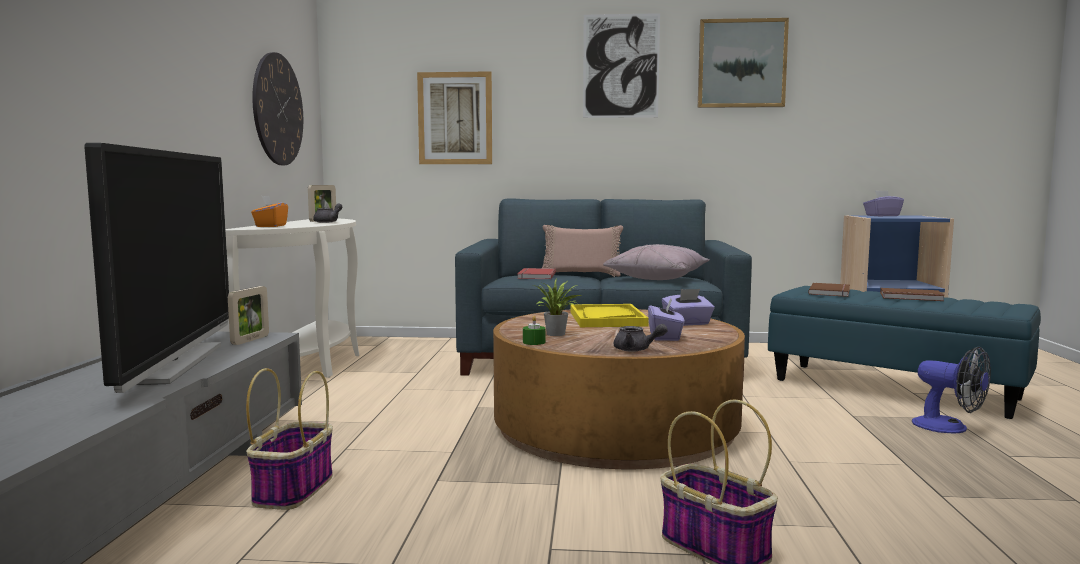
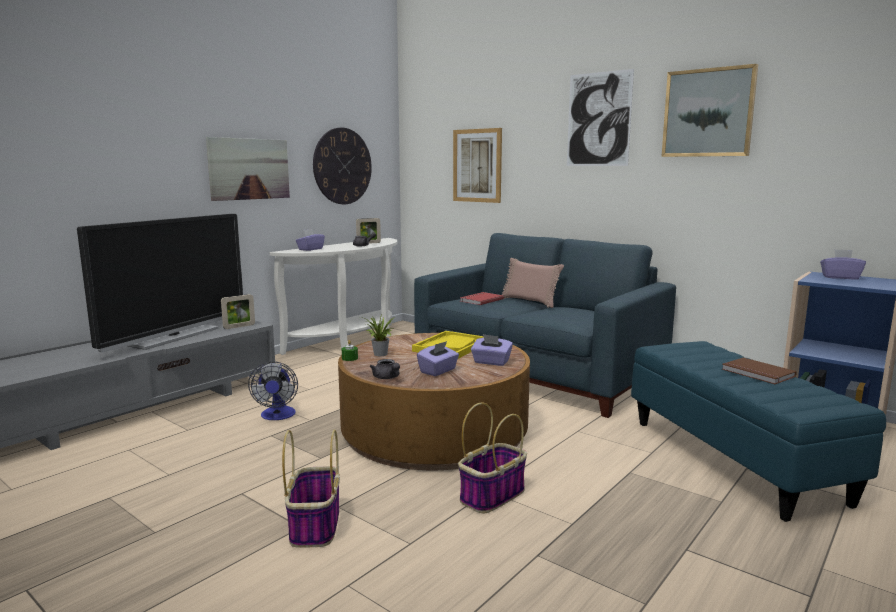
camera: 35 degrees right, 5 degrees up
(192, 94) = (249, 169): none -> picture
(270, 226) = (310, 249): orange tissue box -> purple tissue box
(294, 489) = (206, 420): basket -> basket (492, 495)
(657, 278) = (565, 315): purple pillow -> none
(831, 292) = (695, 353): brown book -> none
(949, 427) = (694, 509): fan -> fan (277, 416)

